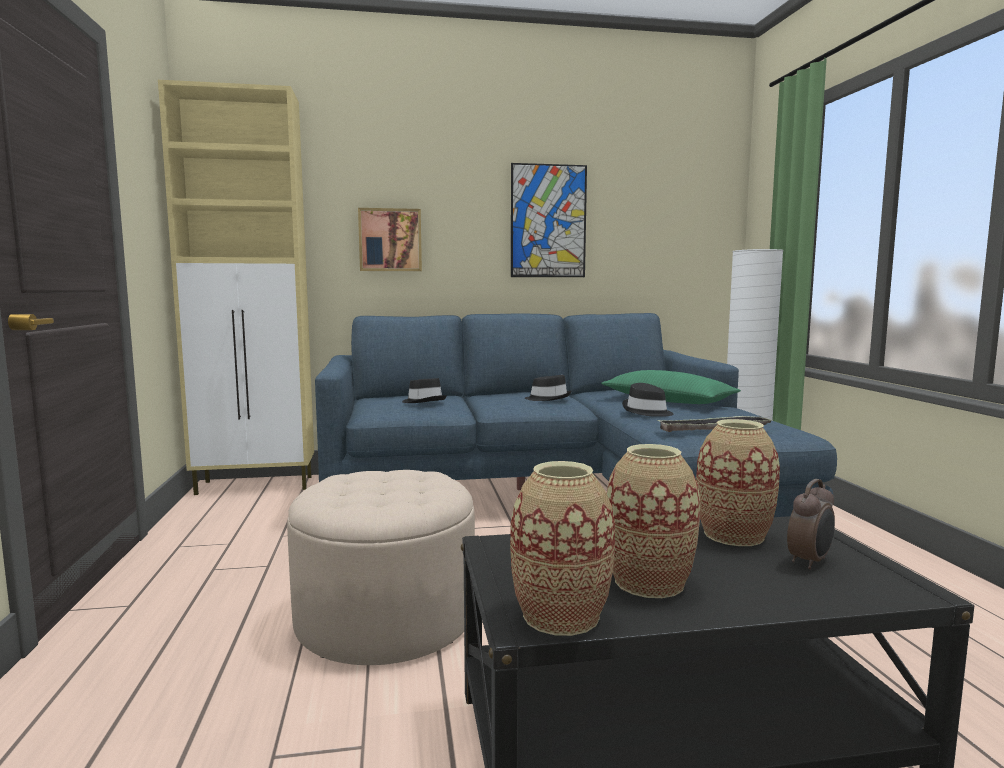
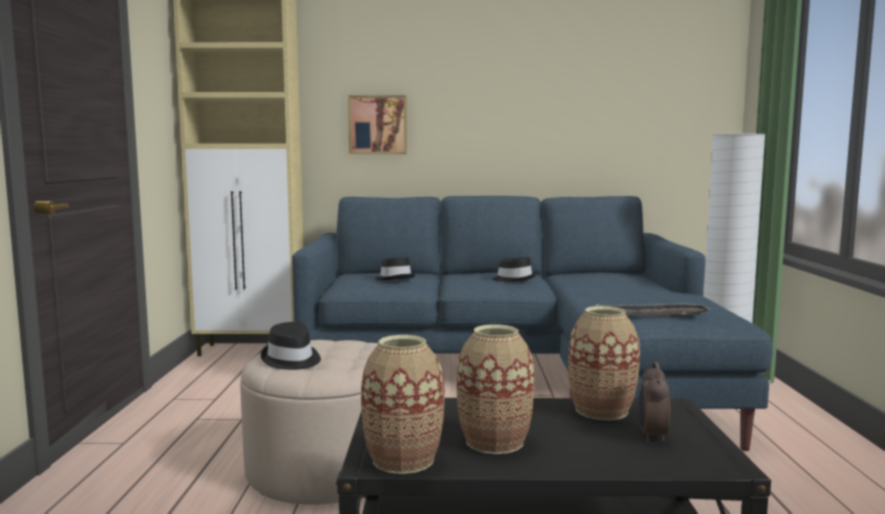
camera: 10 degrees right, 0 degrees up
(548, 221) = (531, 104): picture -> none
(647, 411) = (600, 296): black hat -> black hat (291, 360)
(667, 401) = (631, 286): green pillow -> none
(810, 561) = (651, 436): alarm clock -> alarm clock turned 135 degrees clockwise

